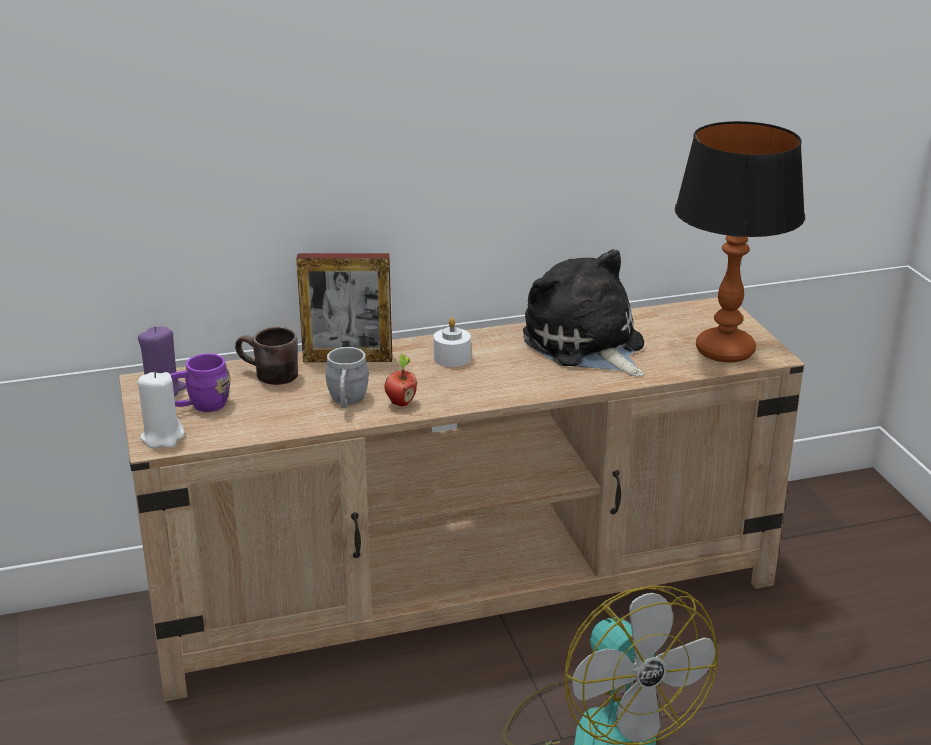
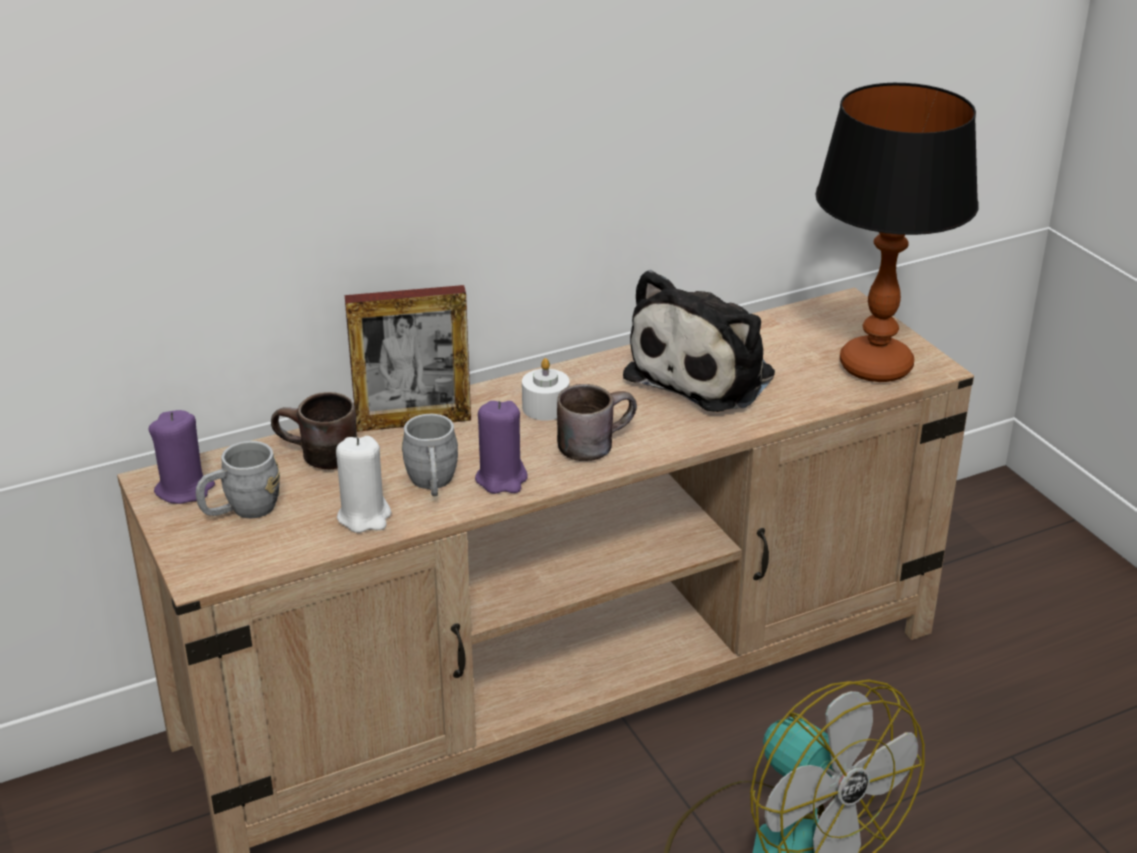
camera: 10 degrees left, 5 degrees up
(163, 437) = (208, 562): white candle -> white candle (364, 516)
(199, 406) = (241, 510): purple mug -> grey mug
(400, 402) = (501, 479): apple -> purple candle
(479, 384) = (592, 442): none -> brown mug
(586, 345) = (706, 374): plush toy -> plush toy turned 105 degrees counterclockwise

